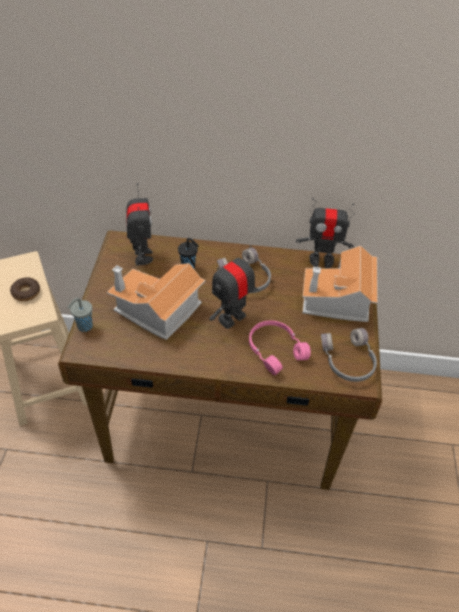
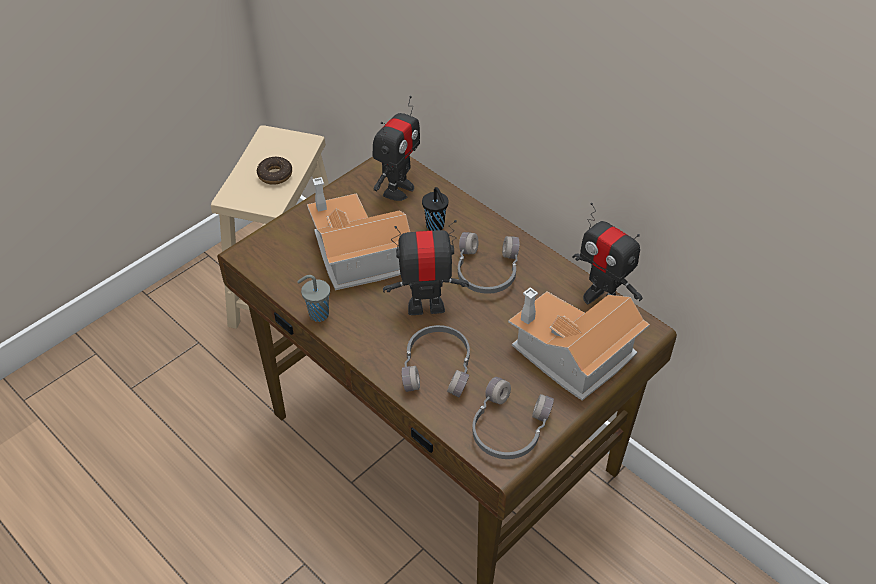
camera: 40 degrees right, 0 degrees up
(84, 327) = (271, 232): grey cup -> grey cup (317, 314)
(275, 350) = (438, 367): pink headphones -> grey headphones

